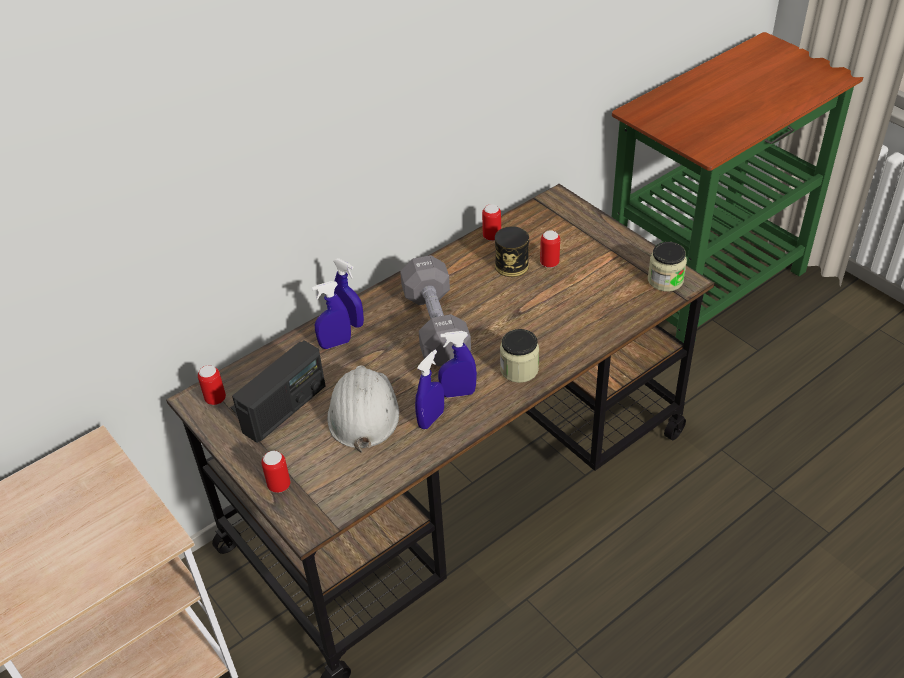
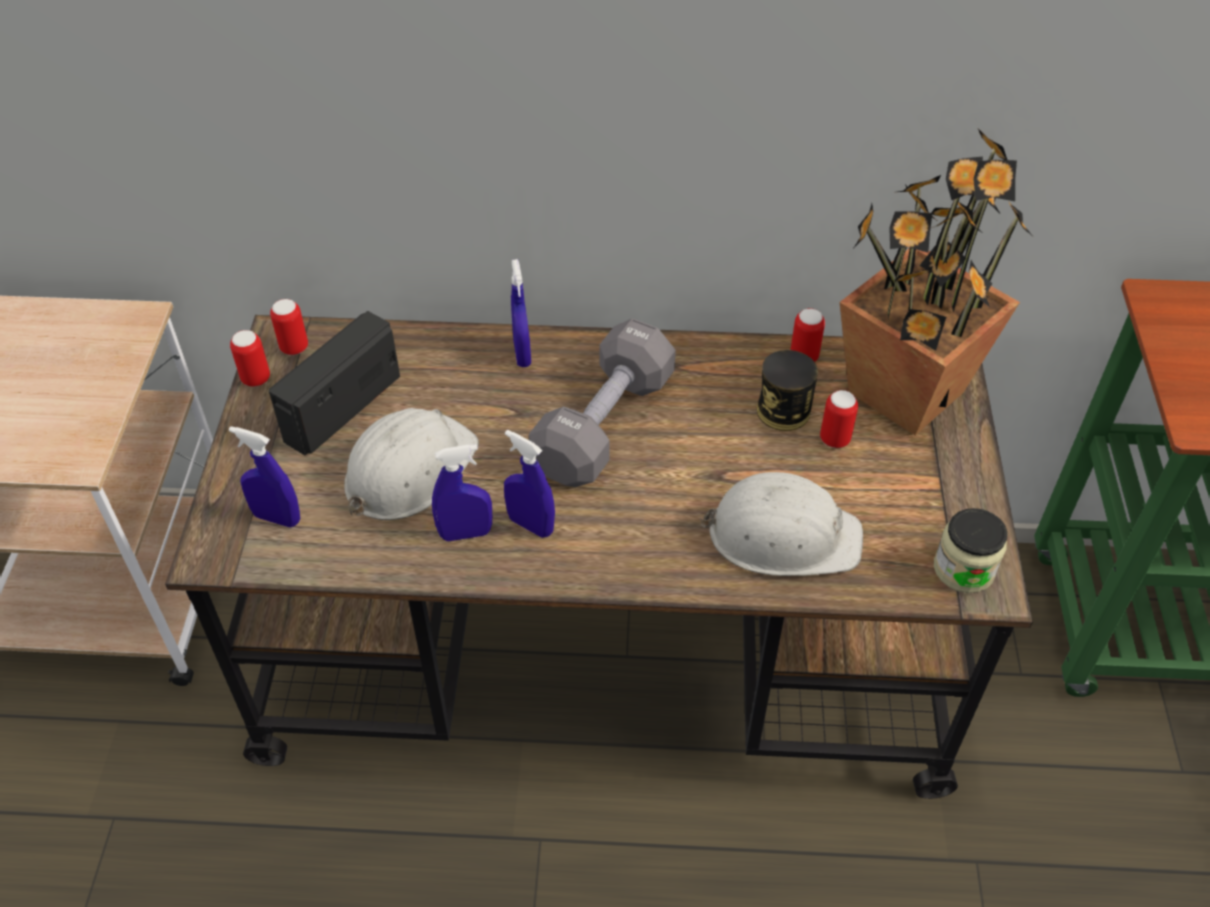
camera: 40 degrees right, 5 degrees up
(279, 485) = (238, 489): can -> can (256, 379)
(285, 409) = (341, 407): radio -> radio turned 135 degrees clockwise
(335, 343) = (476, 369): blue spray bottle -> blue spray bottle (277, 518)
(519, 369) = (633, 548): jar -> none
(554, 224) = (903, 392): none -> potted plant
(577, 318) = (782, 535): none -> white hard hat

